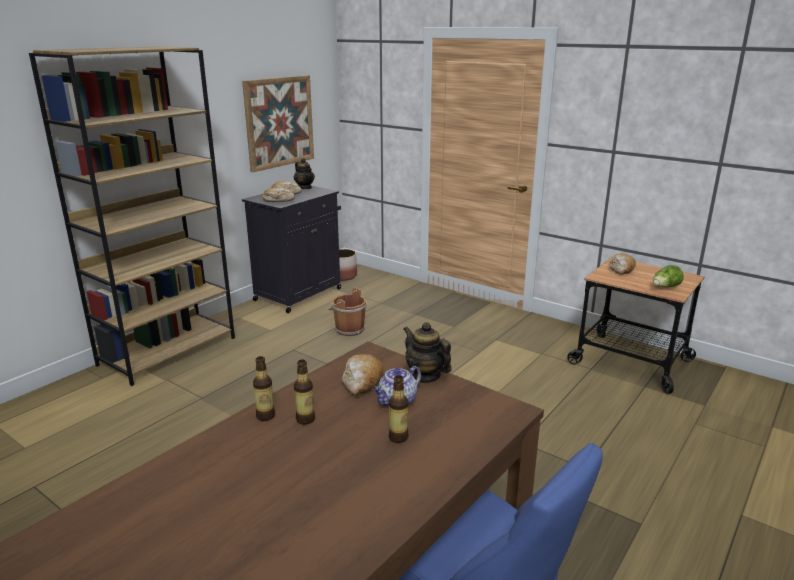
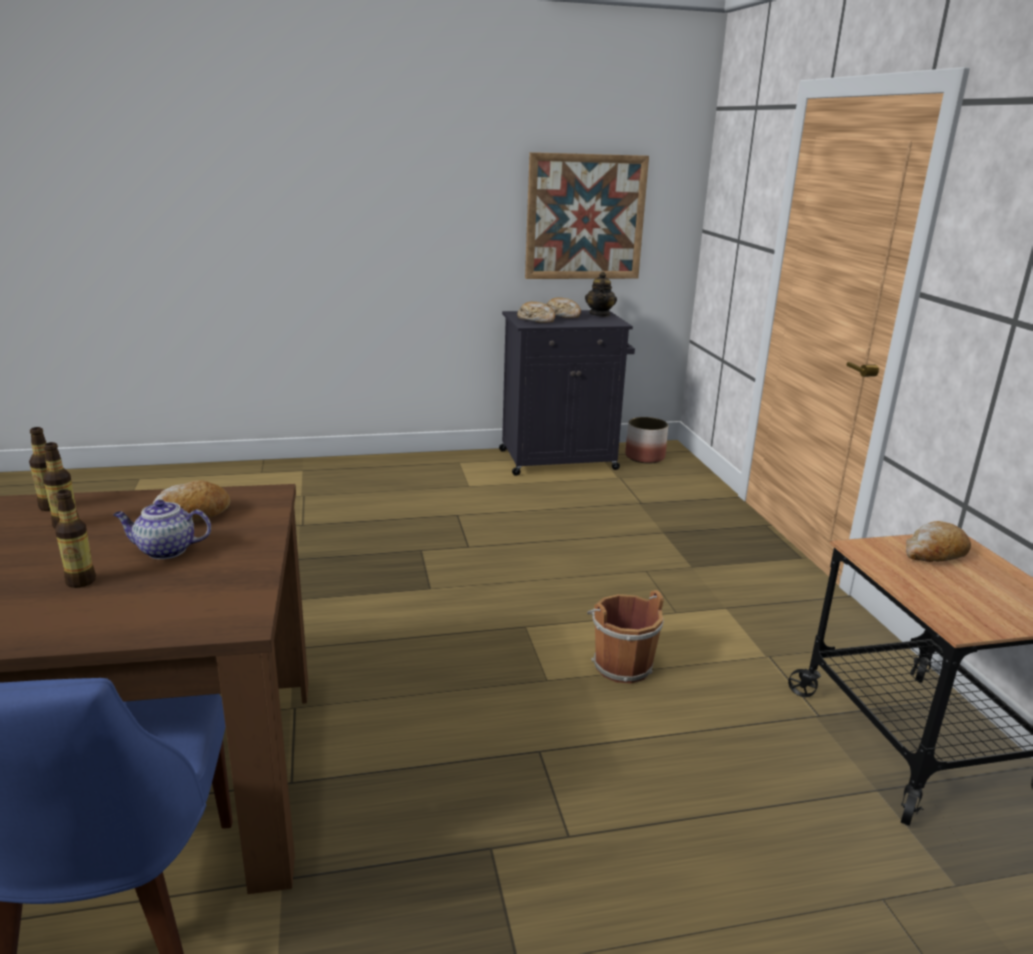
camera: 40 degrees right, 0 degrees up
(168, 350) = (347, 469): brown bookcase -> none
(348, 329) = (551, 517): brown bucket -> brown bucket (620, 664)
(425, 376) = (253, 540): teapot -> none
(665, 287) = (964, 610): lettuce -> none

